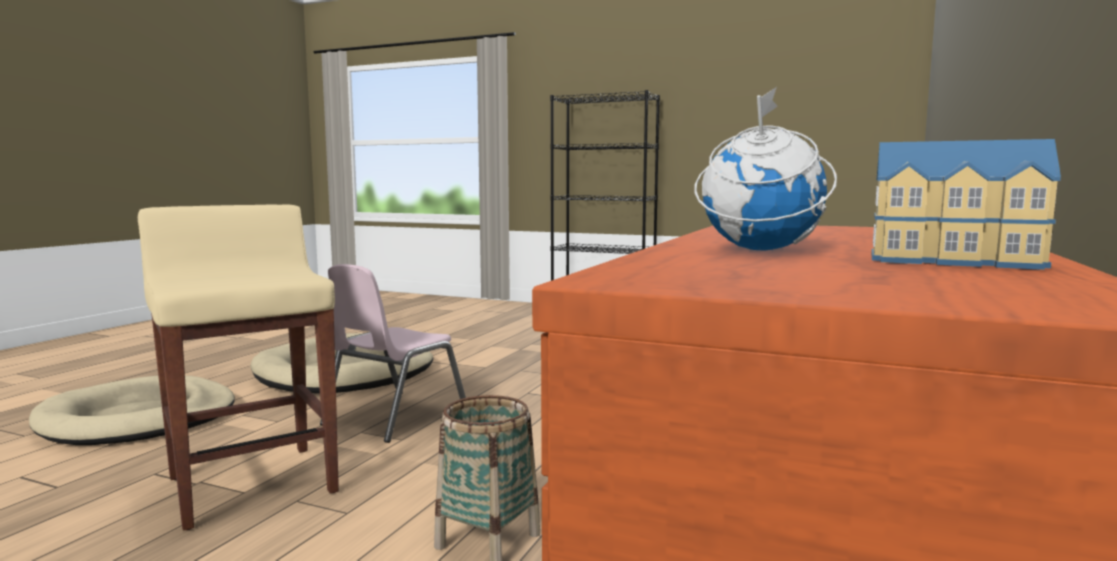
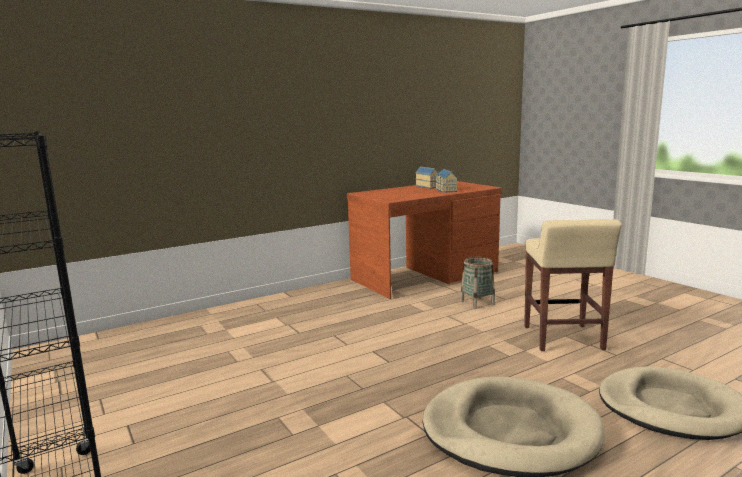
camera: 145 degrees left, 5 degrees up
(394, 416) = (486, 363): pink chair -> none
(759, 251) = (445, 190): globe -> toy house

